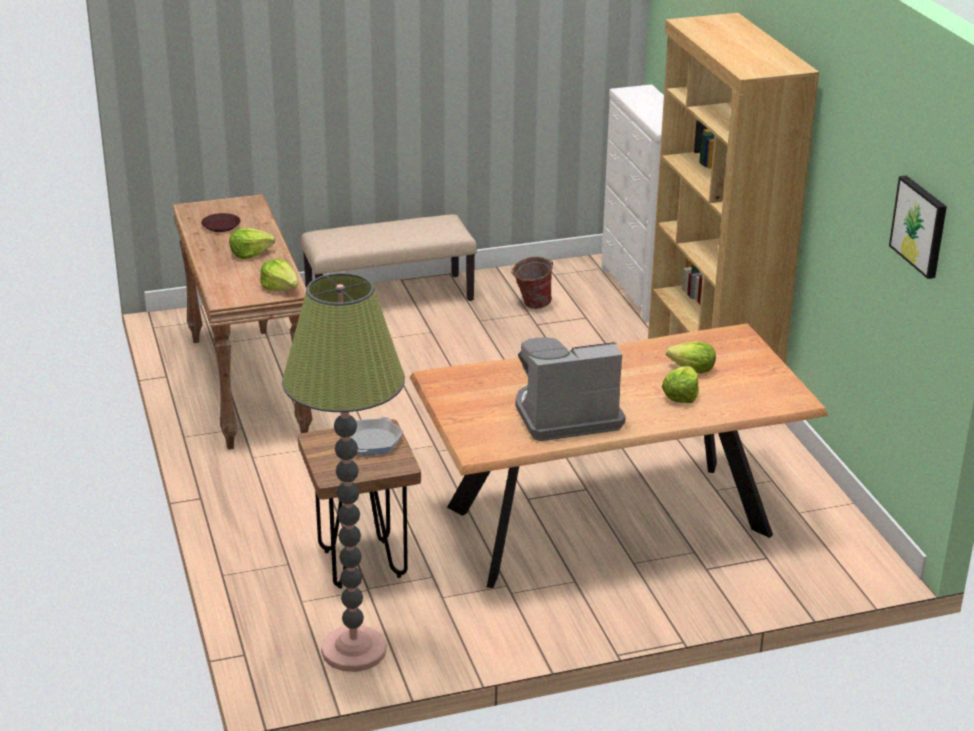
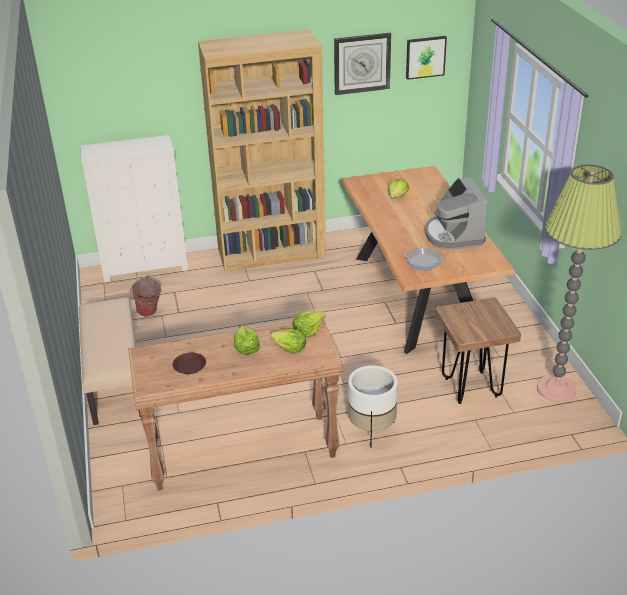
camera: 85 degrees left, 5 degrees up
(276, 476) = (371, 430): none -> white planter
(373, 441) = (464, 314): frying pan -> frying pan (423, 262)
(680, 396) = (427, 201): lettuce -> lettuce (289, 349)
(858, 175) = (362, 63): none -> wall clock

